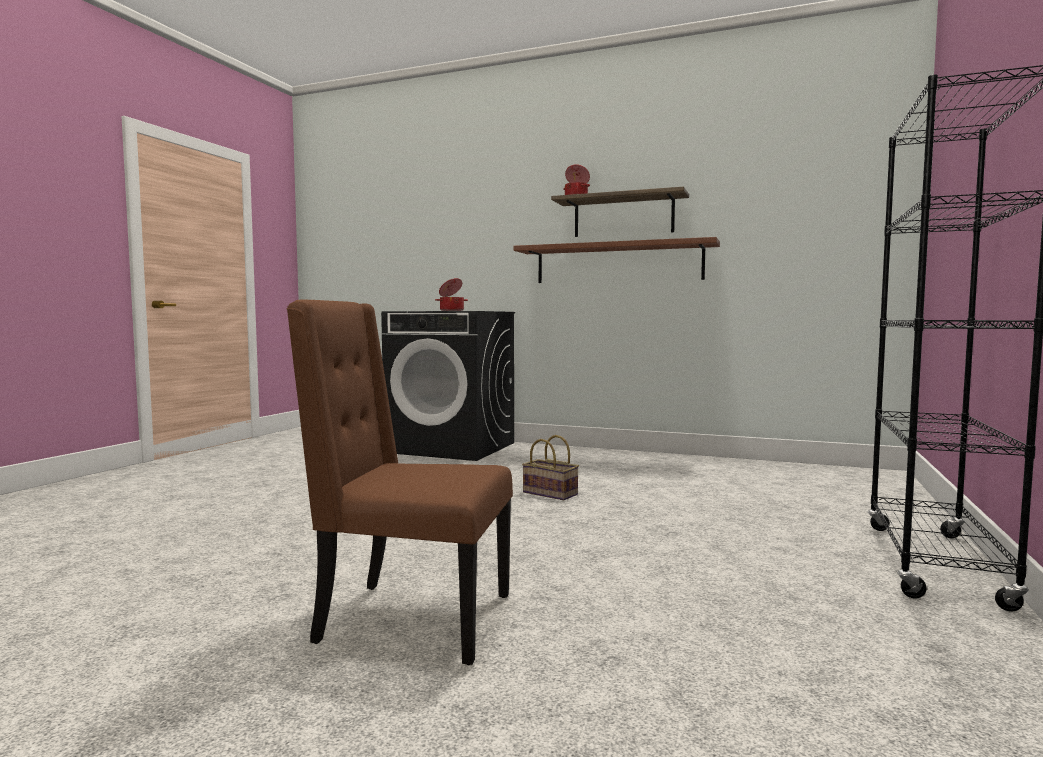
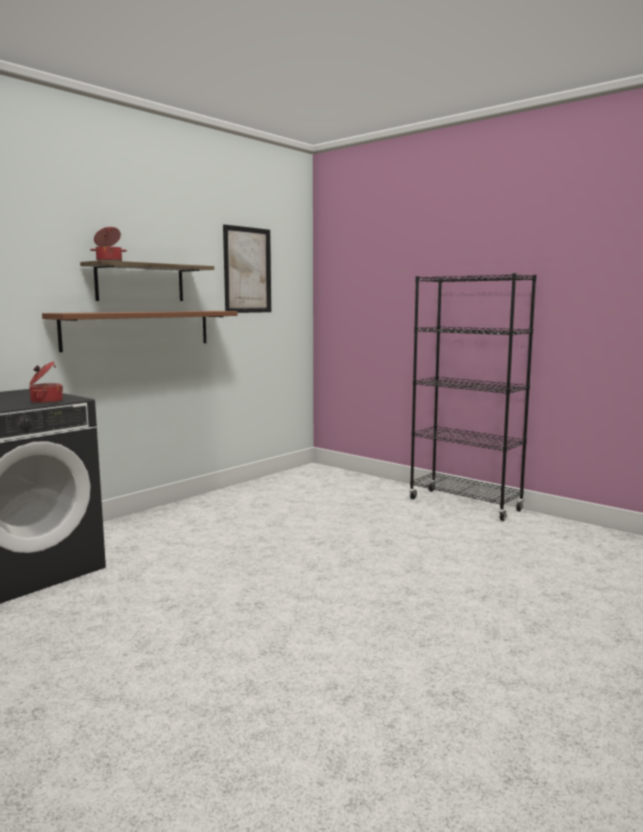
camera: 70 degrees left, 5 degrees up
(411, 619) = (511, 643): brown chair -> none
(552, 493) = (264, 556): basket -> none
(780, 188) = (247, 270): none -> picture

